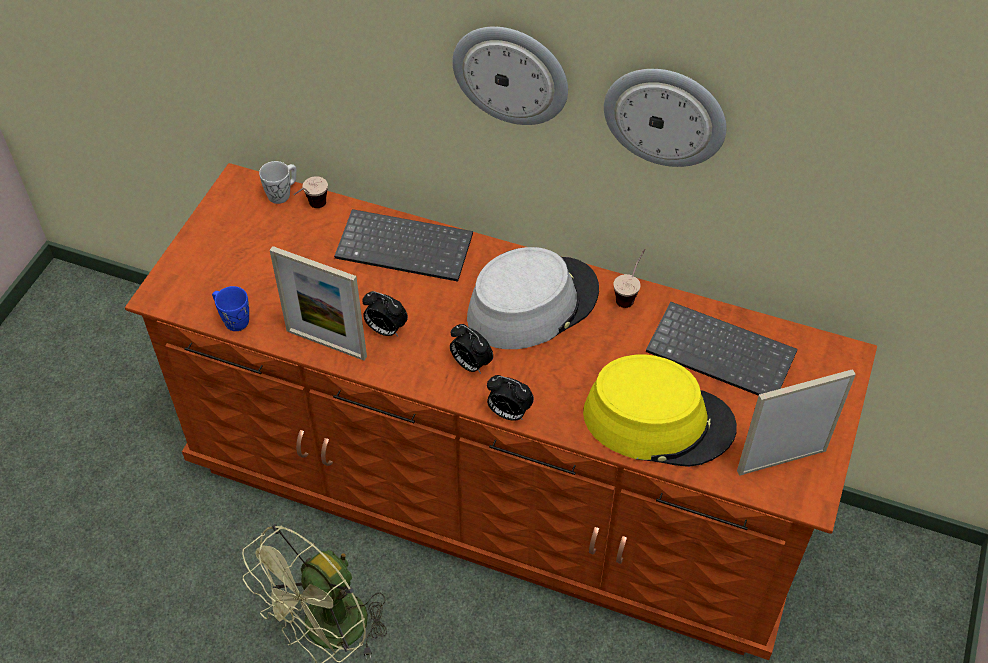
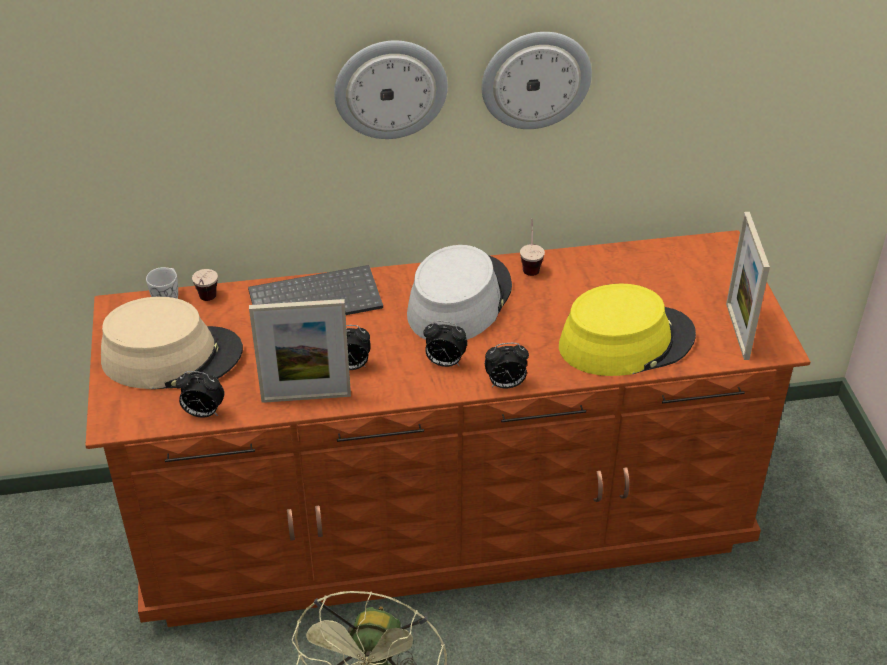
camera: 30 degrees left, 10 degrees down
(233, 319) = (203, 413): blue mug -> alarm clock
(247, 251) = (172, 356): none -> beige hat
(723, 352) = (634, 276): keyboard -> none
(781, 461) = (737, 331): picture frame -> picture frame turned 45 degrees counterclockwise

